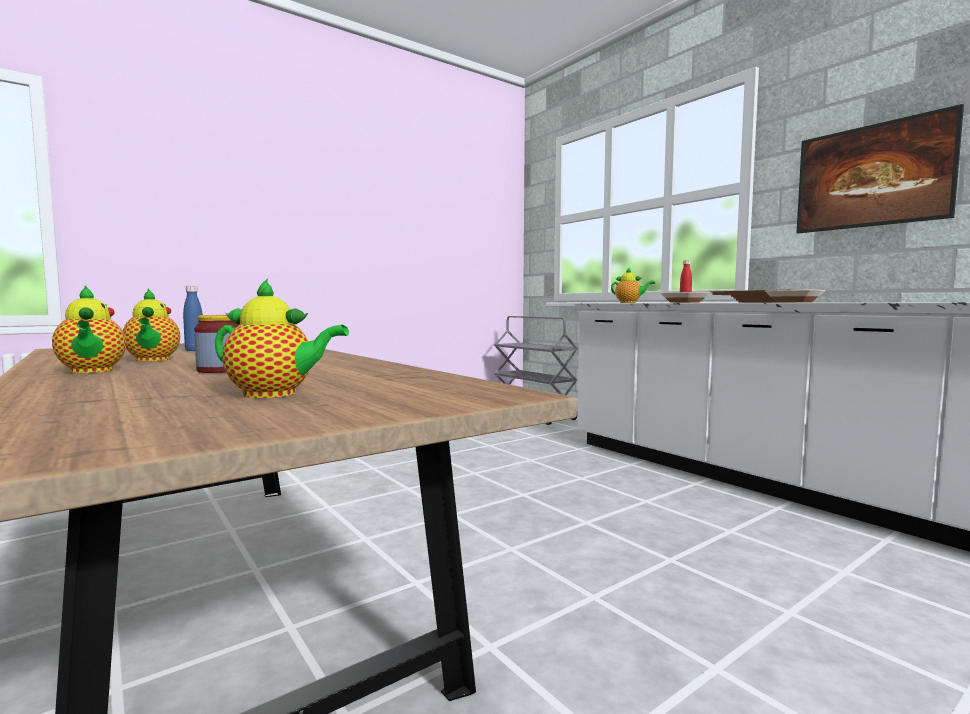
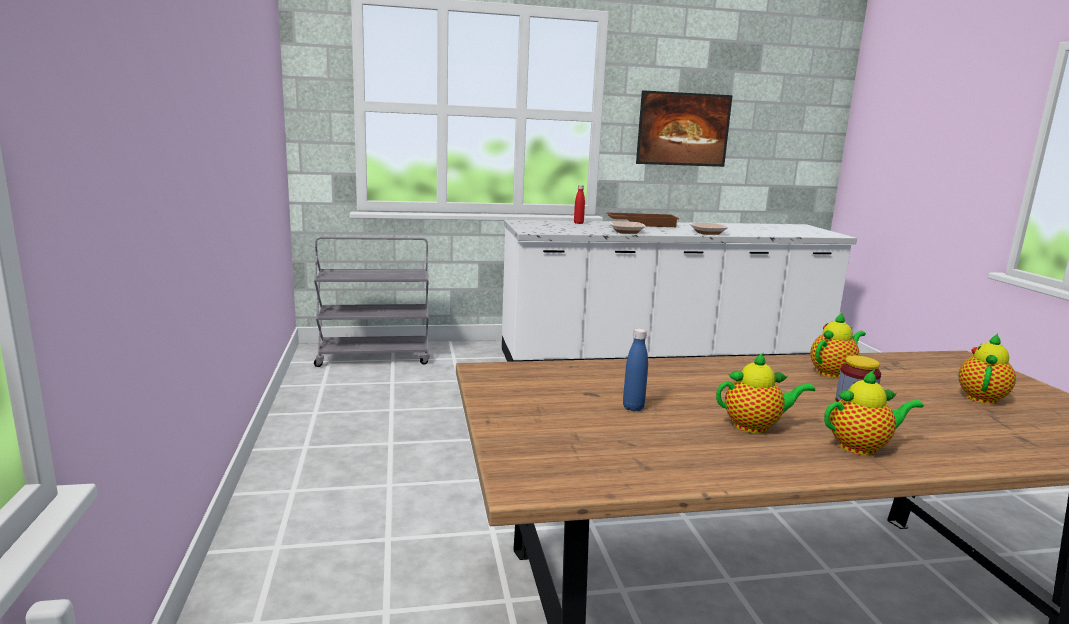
camera: 65 degrees left, 10 degrees up
(630, 302) = (527, 224): teapot -> teapot (833, 372)

